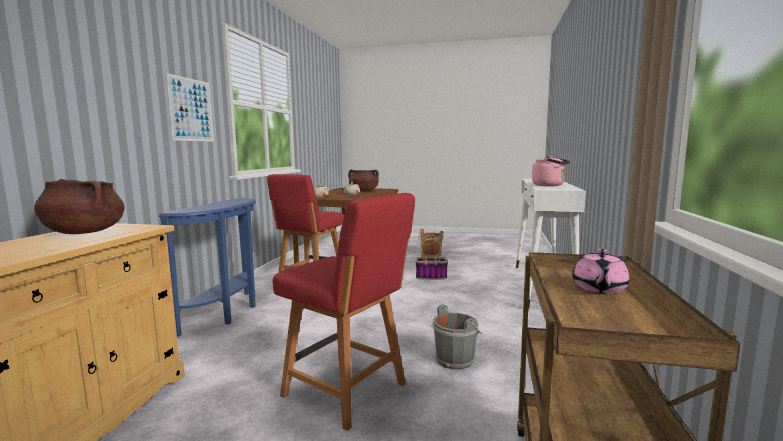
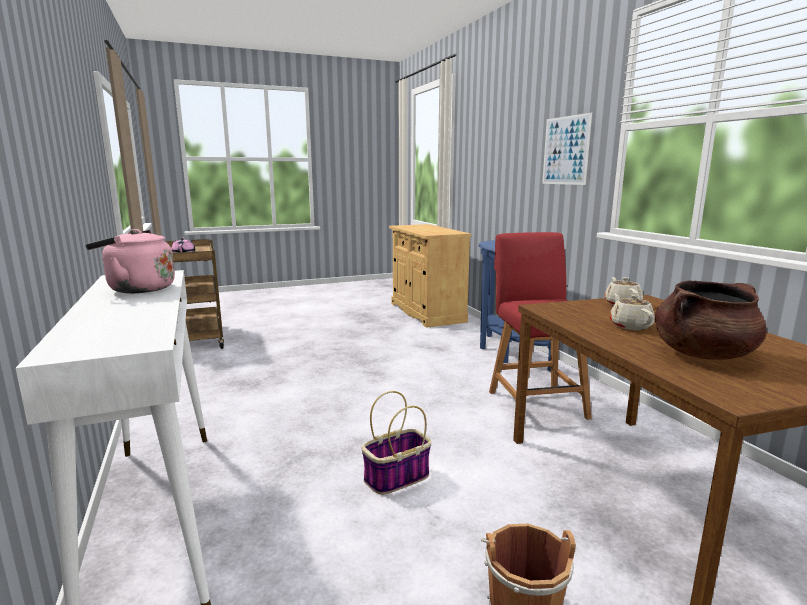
camera: 145 degrees right, 5 degrees up
(84, 232) = (440, 231): brown cooking pot -> none
(348, 391) = (328, 341): red chair -> none
(456, 359) = (273, 369): grey bucket -> none

